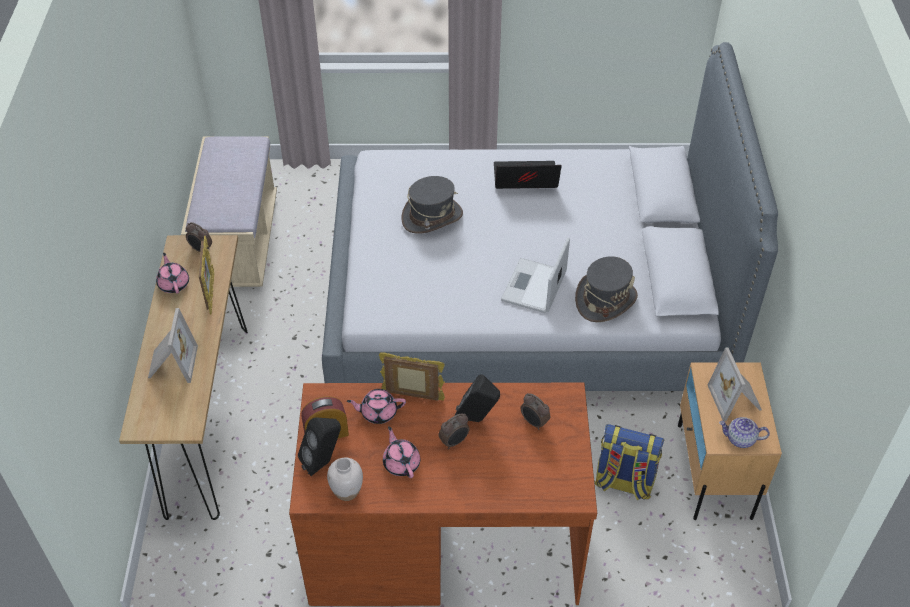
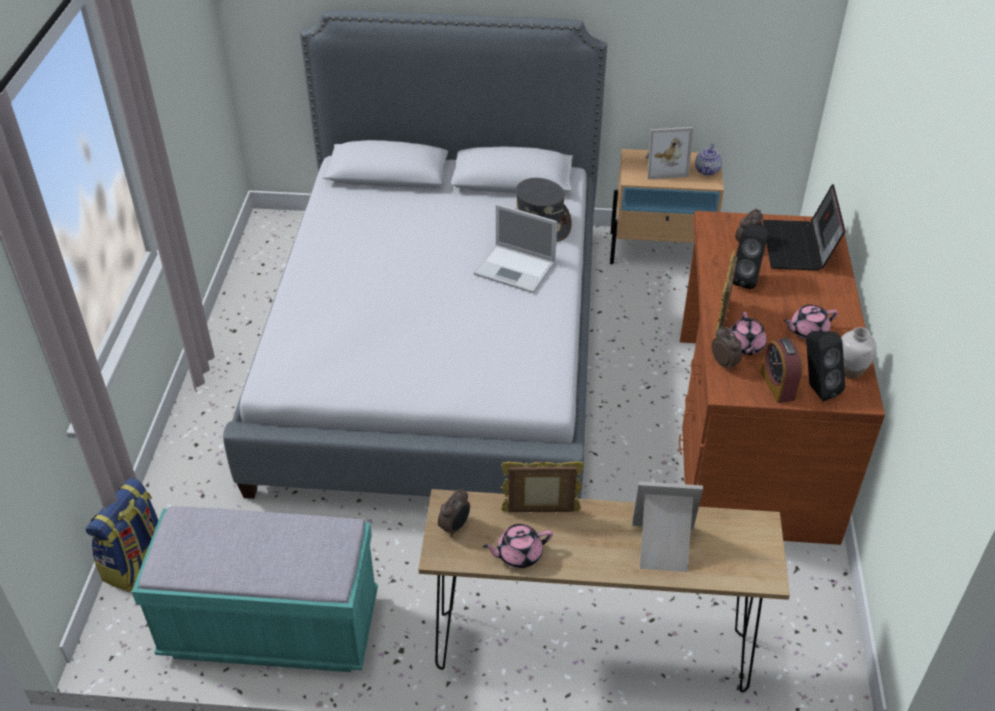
camera: 85 degrees left, 5 degrees down
(238, 242) = (271, 628): beige bench -> turquoise bench
(432, 217) = (394, 336): grey hat -> none
(454, 442) = (776, 295): alarm clock -> alarm clock (724, 363)
(524, 180) = (347, 261): laptop -> laptop (798, 247)
(623, 482) = (676, 305): backpack -> backpack (137, 564)

